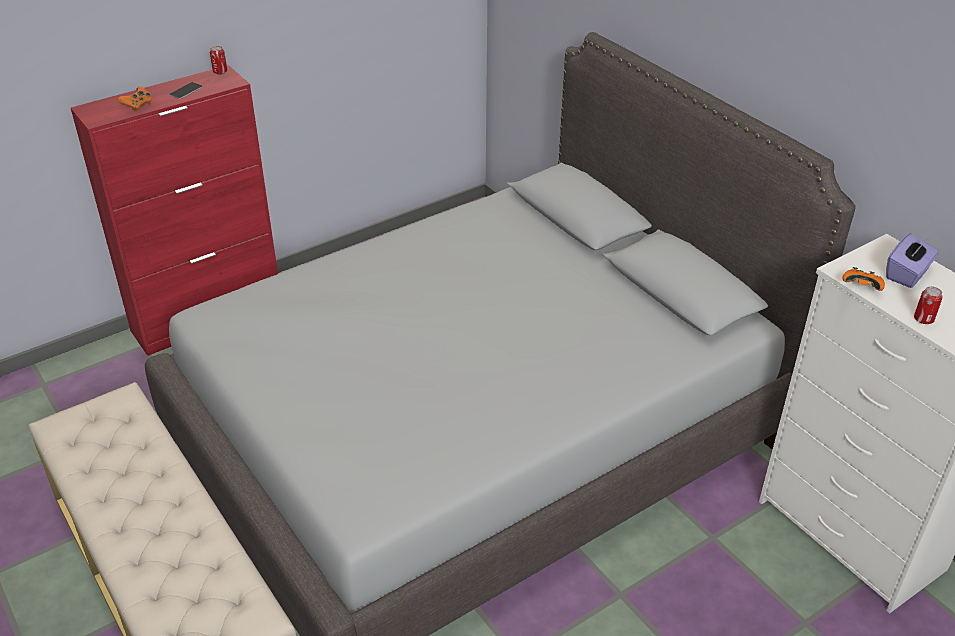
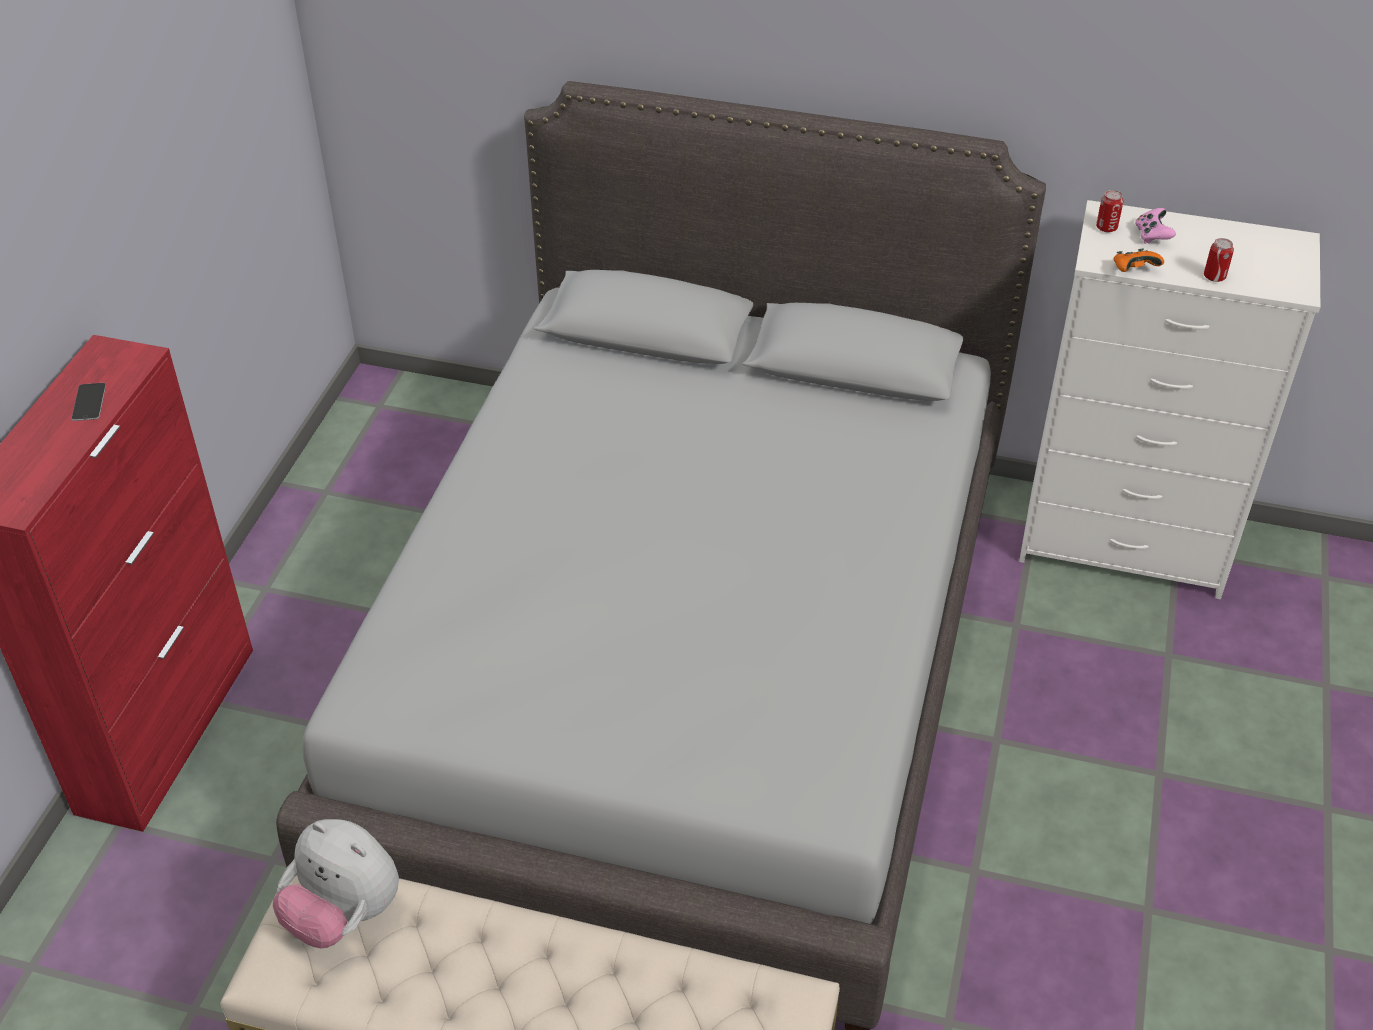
camera: 40 degrees left, 5 degrees up
(116, 420) = (343, 914): none -> plush toy
(138, 106) = (49, 459): orange game controller -> none
(220, 72) = (98, 351): can -> can (1106, 228)
(907, 274) = (1152, 236): purple tissue box -> pink game controller

